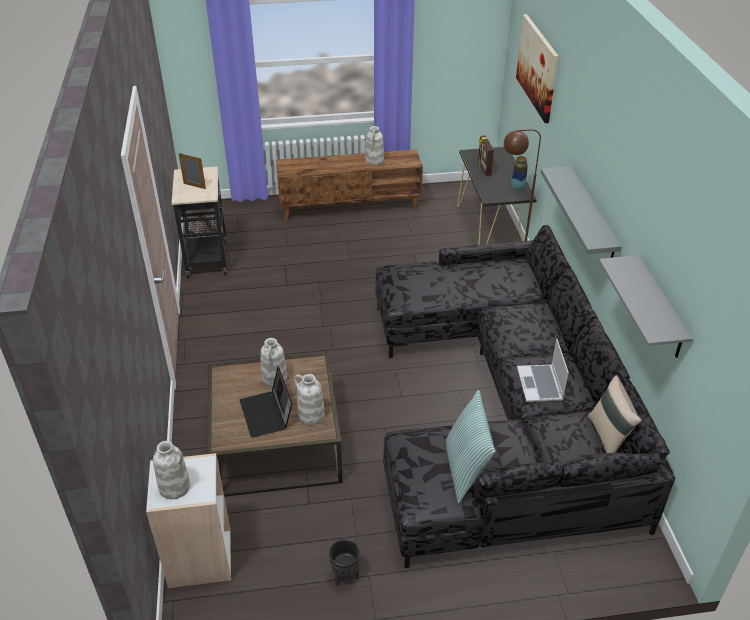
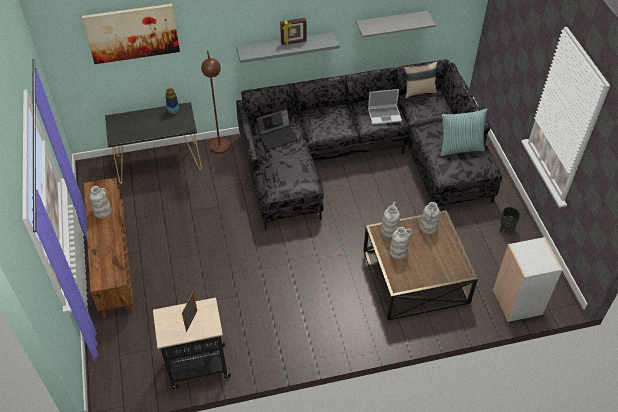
camera: 95 degrees left, 10 degrees up
(175, 487) = (540, 258): white vase -> white vase (389, 230)
(267, 414) = (433, 251): laptop -> laptop (278, 136)
(484, 169) = (142, 130): picture frame -> picture frame (293, 42)

